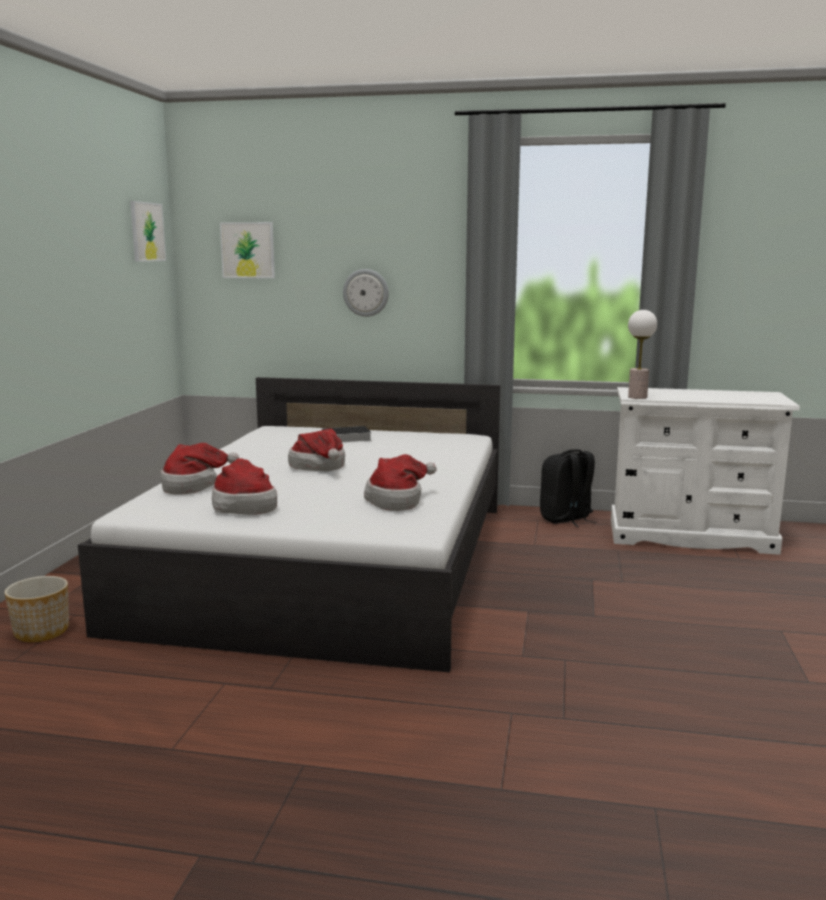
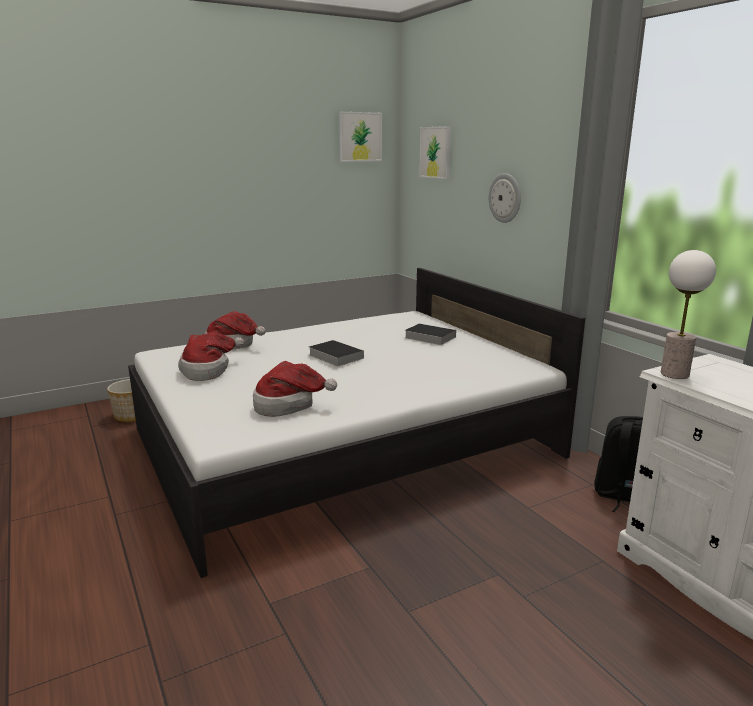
camera: 50 degrees right, 5 degrees up
(319, 467) = (334, 356): hat -> book

